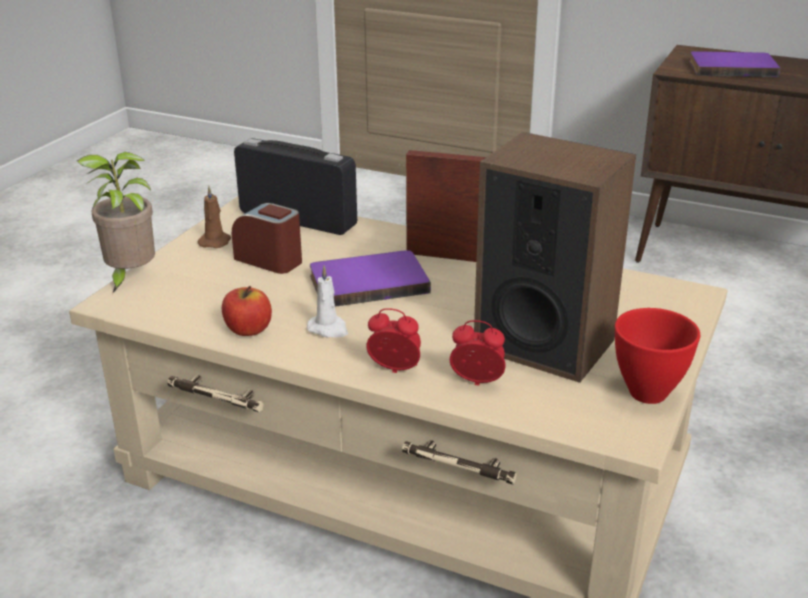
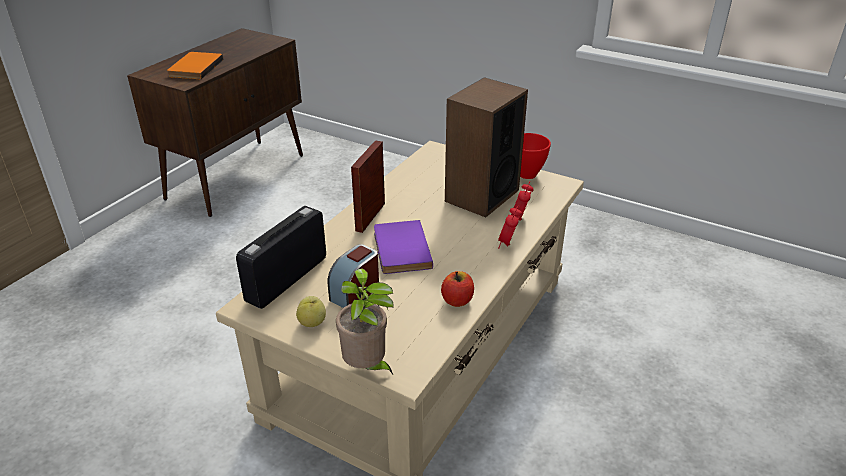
camera: 85 degrees left, 5 degrees up
(215, 241) = (312, 322): brown candle -> apple
(328, 329) = (459, 266): white candle -> none
(731, 68) = (194, 68): purple book -> orange book

